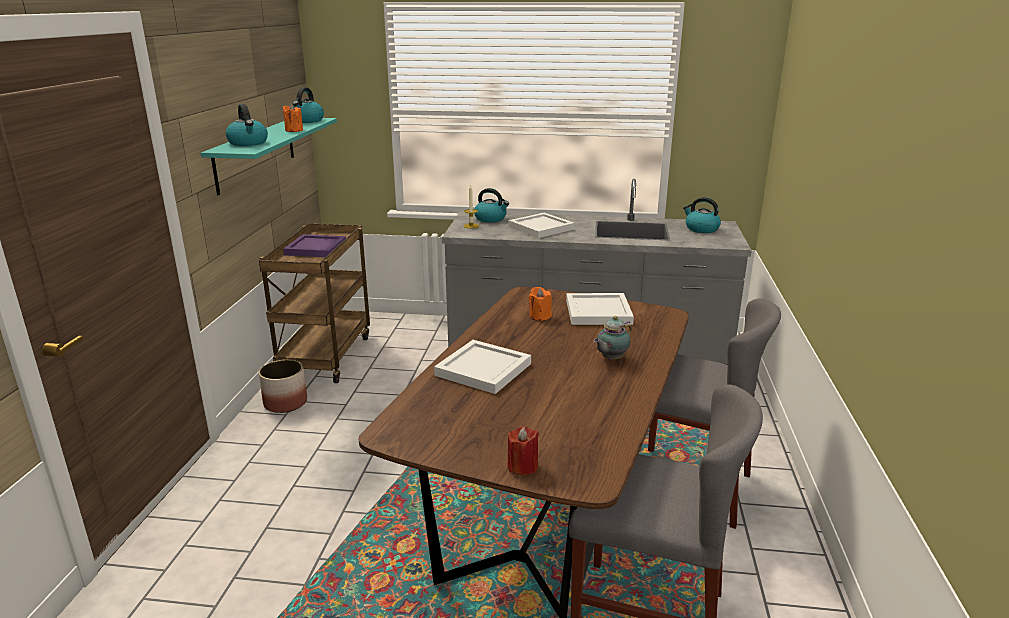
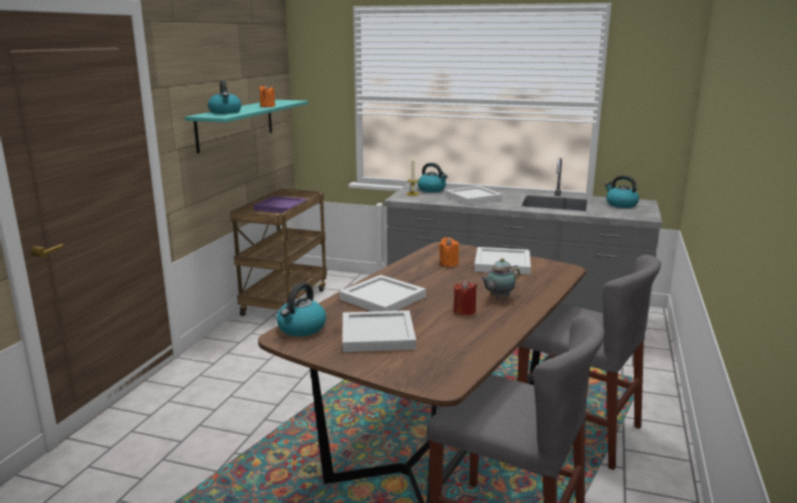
camera: 10 degrees right, 5 degrees down
(285, 403) = (241, 333): planter -> none
(307, 121) = (283, 101): kettle -> kettle (301, 328)
(495, 421) = (376, 335): none -> white tray
(522, 466) = (386, 368): red candle -> red candle (464, 311)

